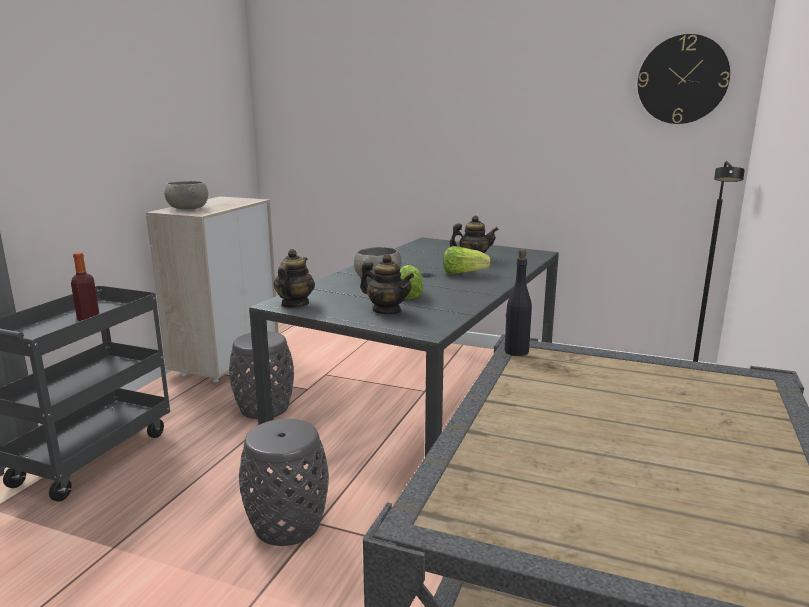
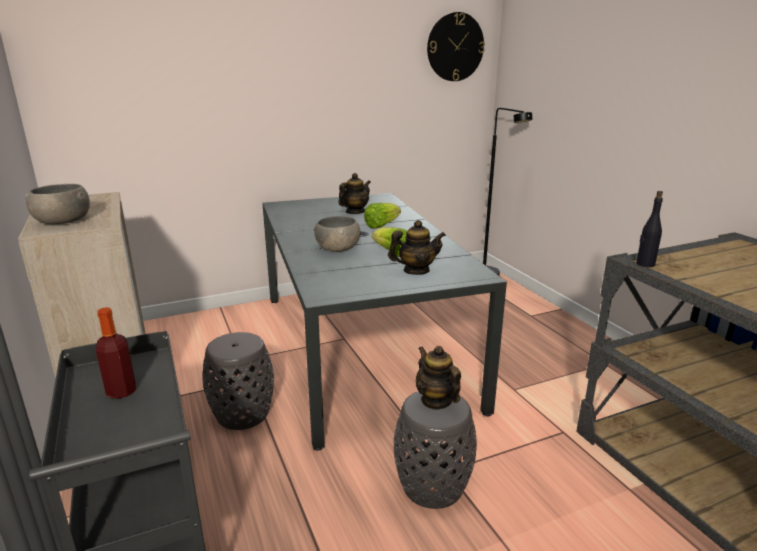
camera: 45 degrees left, 5 degrees up
(294, 304) = (338, 291): teapot -> teapot (436, 400)

